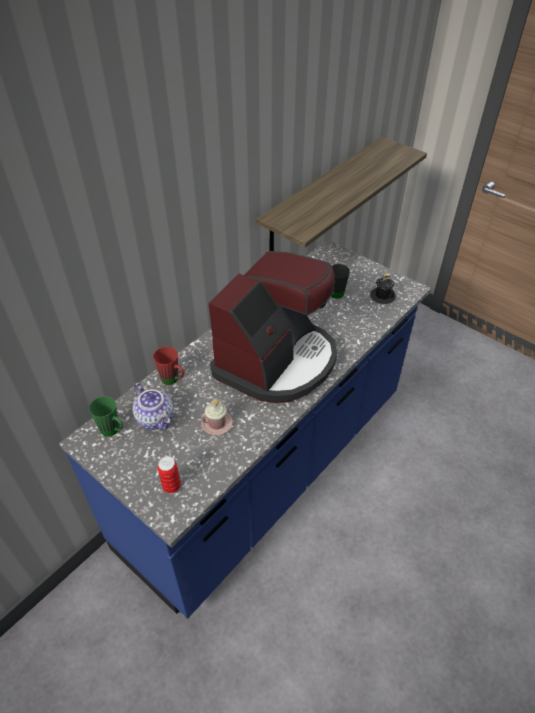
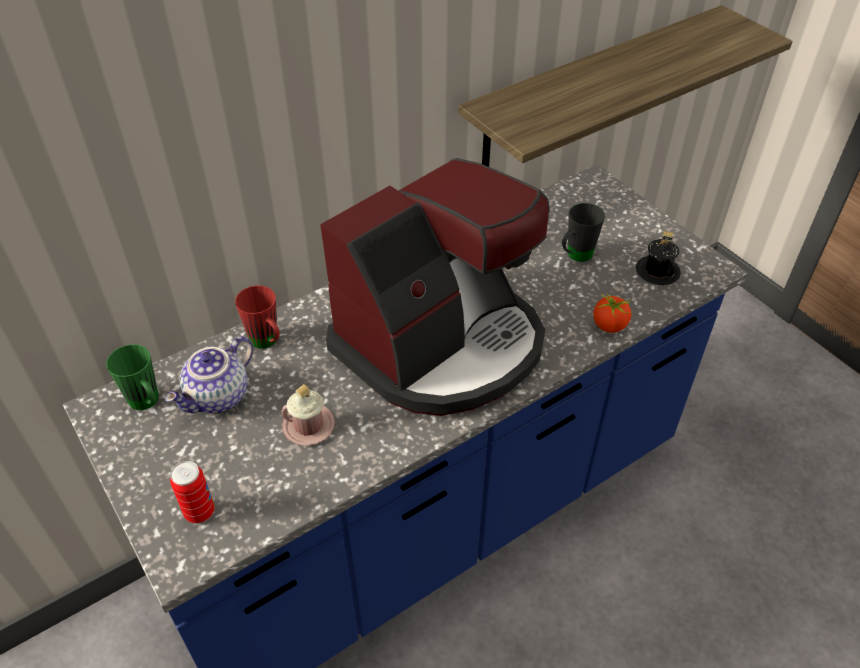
camera: 15 degrees right, 0 degrees up
(156, 418) = (219, 397): teapot -> teapot turned 60 degrees clockwise
(366, 332) = (609, 325): none -> tomato

